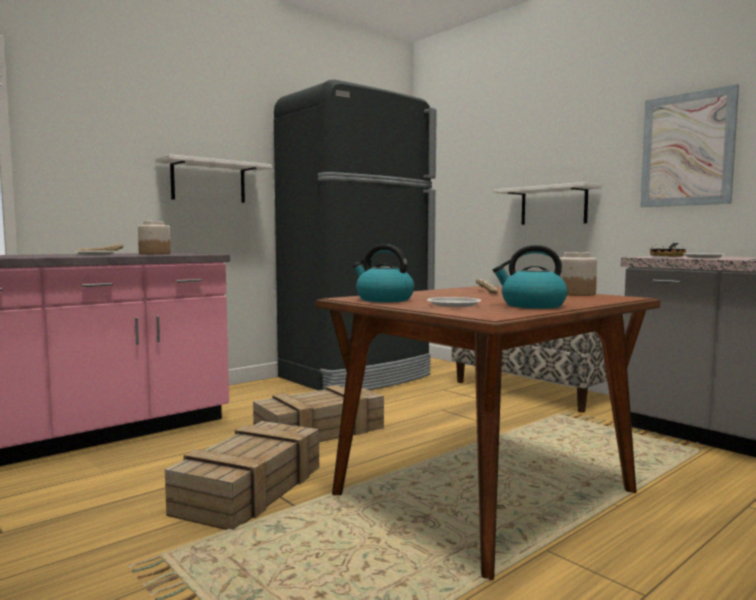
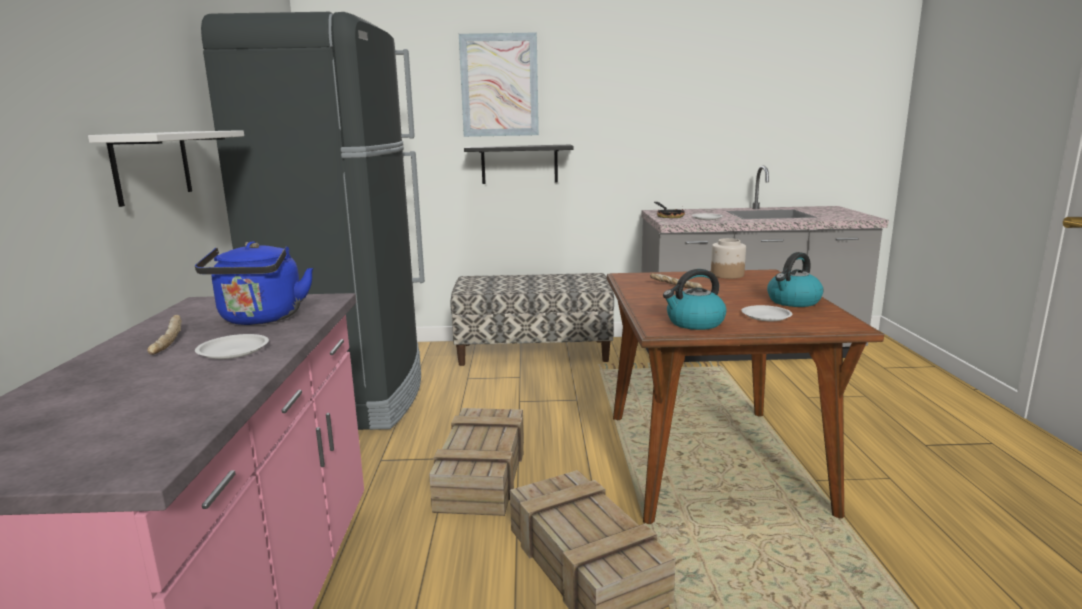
camera: 50 degrees left, 10 degrees up
(154, 254) = (260, 319): jar -> blue kettle
(553, 206) = (519, 164): white shelf -> black shelf
(687, 150) = (648, 118): picture -> picture (499, 85)

